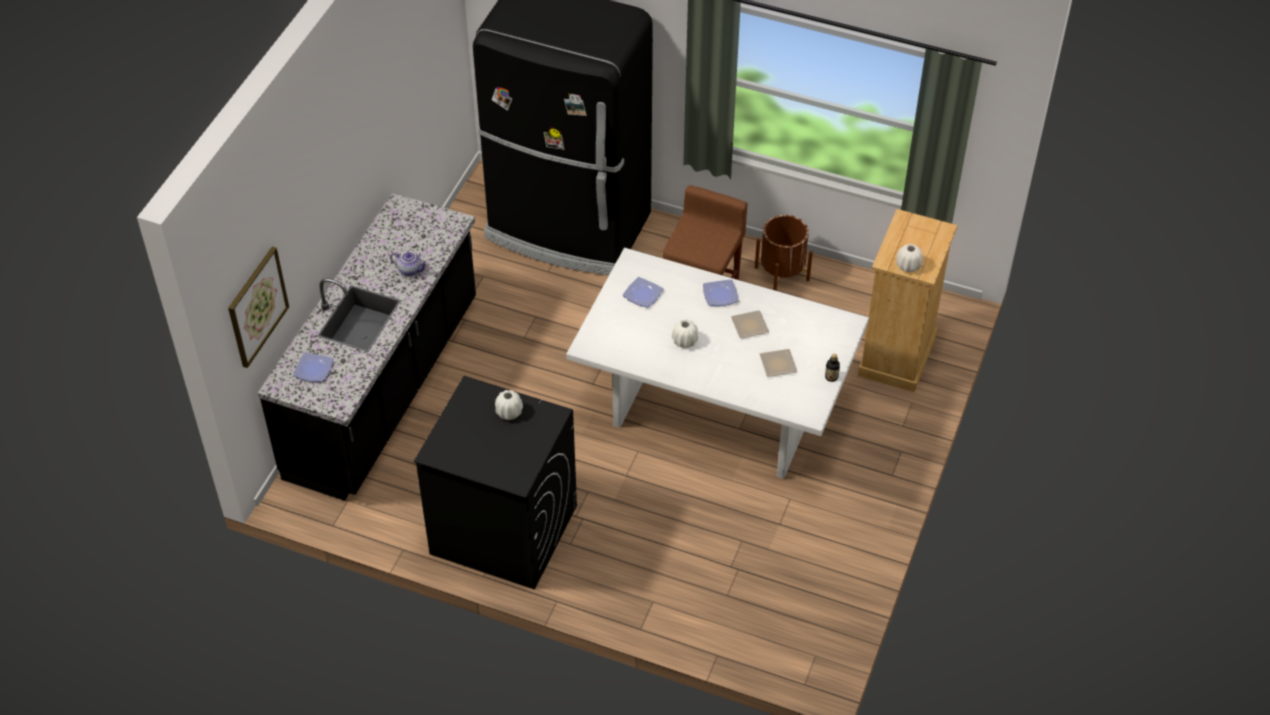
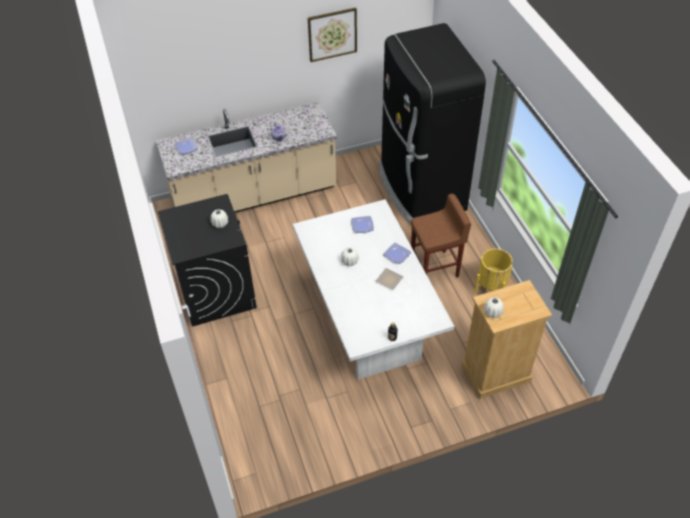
camera: 50 degrees right, 0 degrees up
(257, 306) = (165, 93): picture -> picture (332, 34)
(385, 390) = (254, 196): black counter -> beige counter
(778, 363) = (377, 309): plate -> none
(782, 273) = (491, 286): brown planter -> yellow planter

